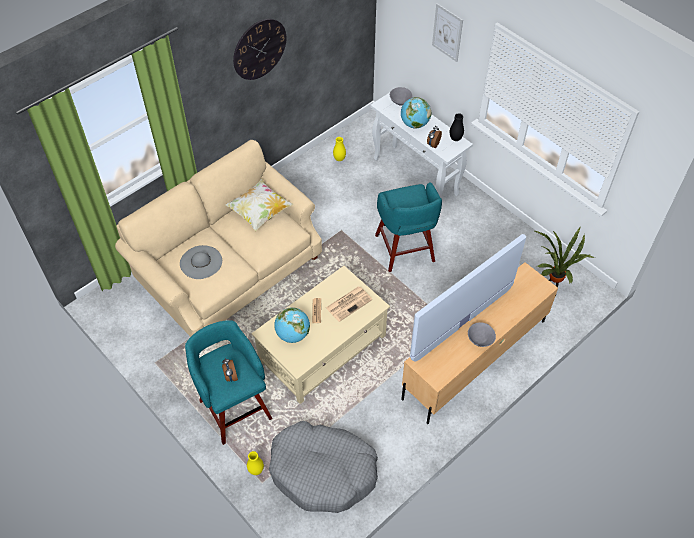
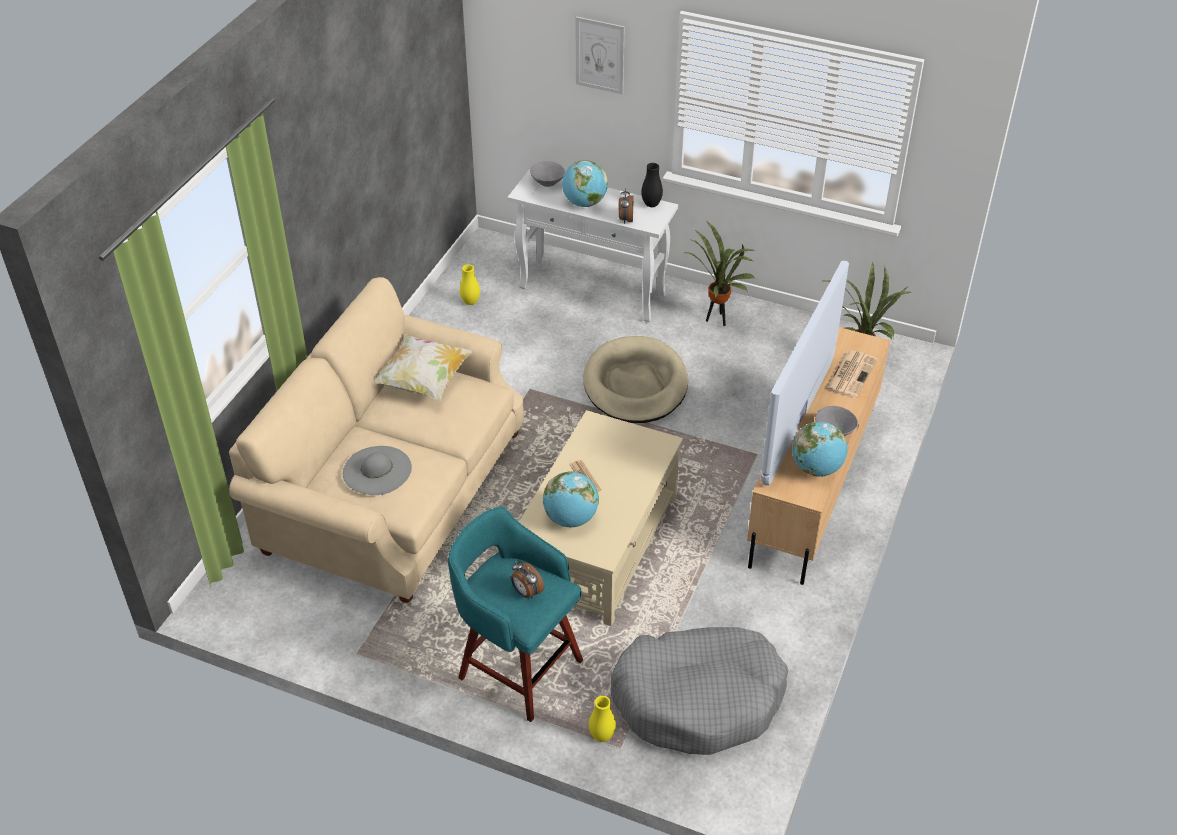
camera: 25 degrees left, 10 degrees down
(259, 49) = (353, 135): wall clock -> none
(349, 303) = (625, 453): newspaper -> newspaper (851, 373)
(405, 250) = (635, 384): turquoise stool -> beige dog bed
(453, 361) = (816, 468): none -> globe
(481, 223) = (717, 321): none -> potted plant

